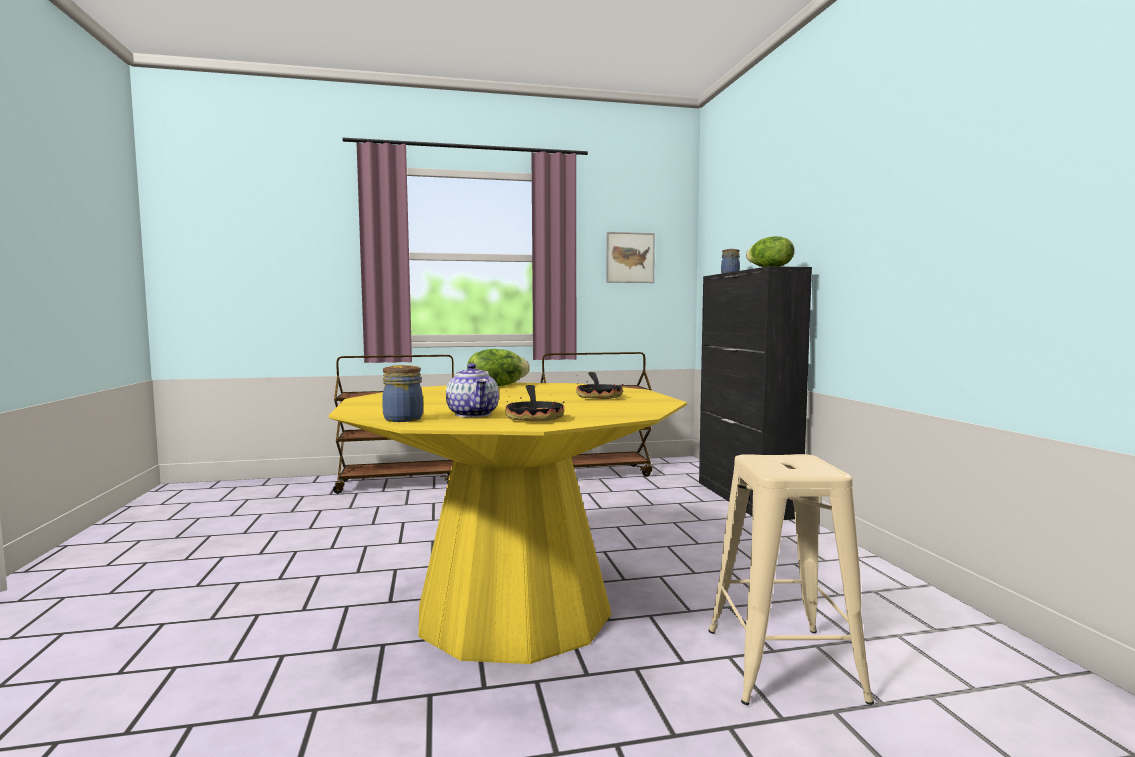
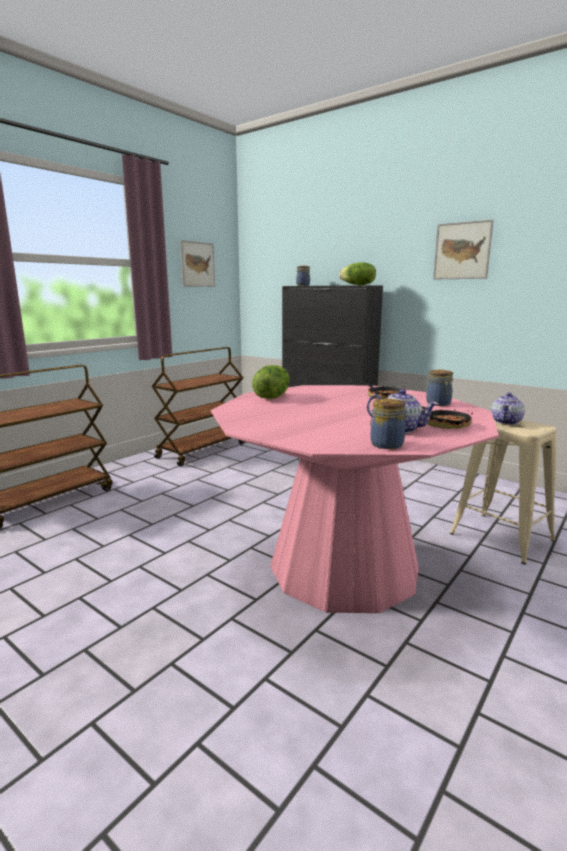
camera: 40 degrees left, 10 degrees up
(514, 610) = (344, 566): yellow dining table -> pink dining table
(630, 407) = (439, 404): none -> jar
(785, 459) = (506, 422): none -> teapot
(899, 203) = (462, 251): none -> picture

